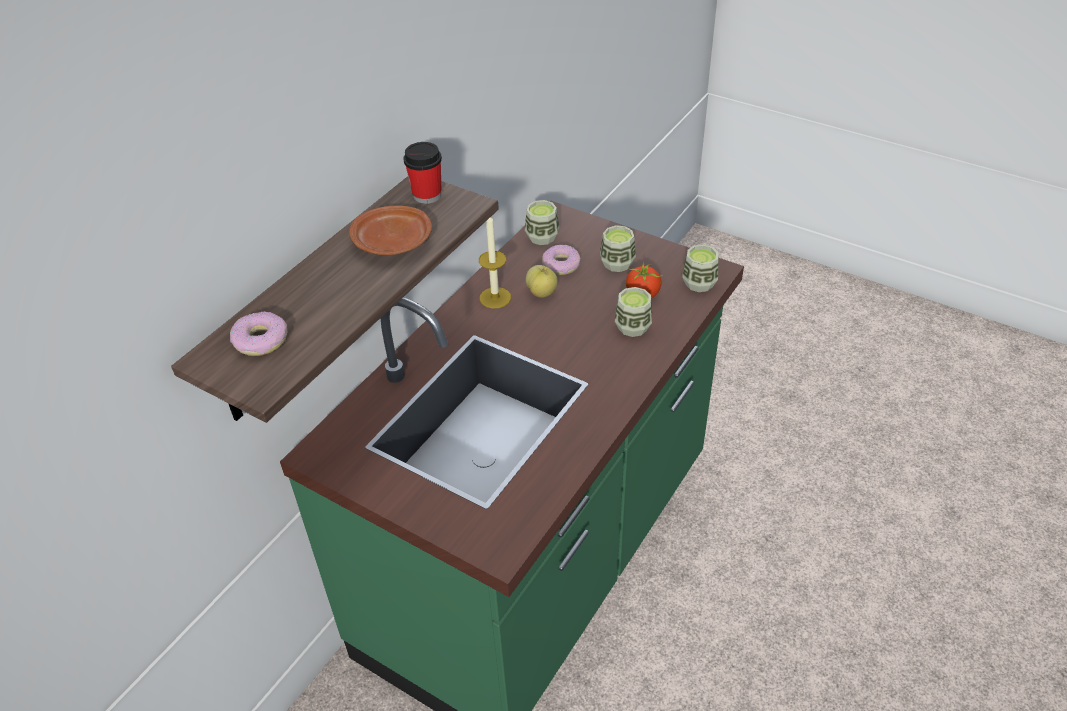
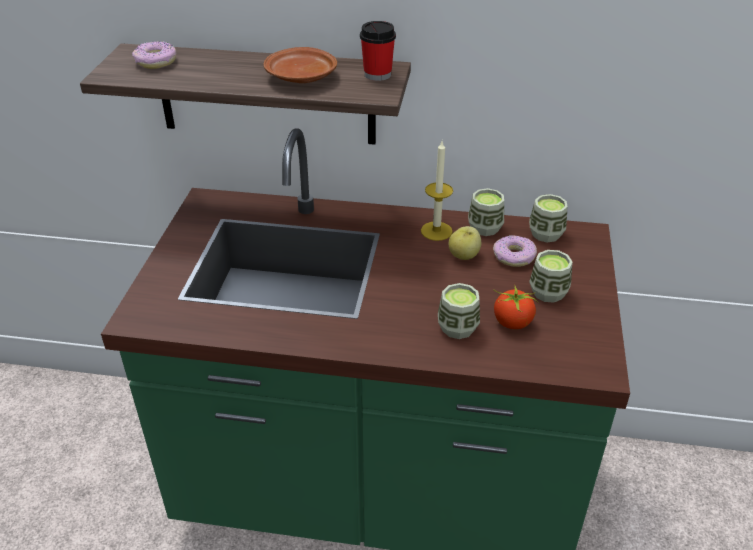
camera: 65 degrees right, 5 degrees down
(699, 283) = (566, 361): cup -> cup (485, 227)

